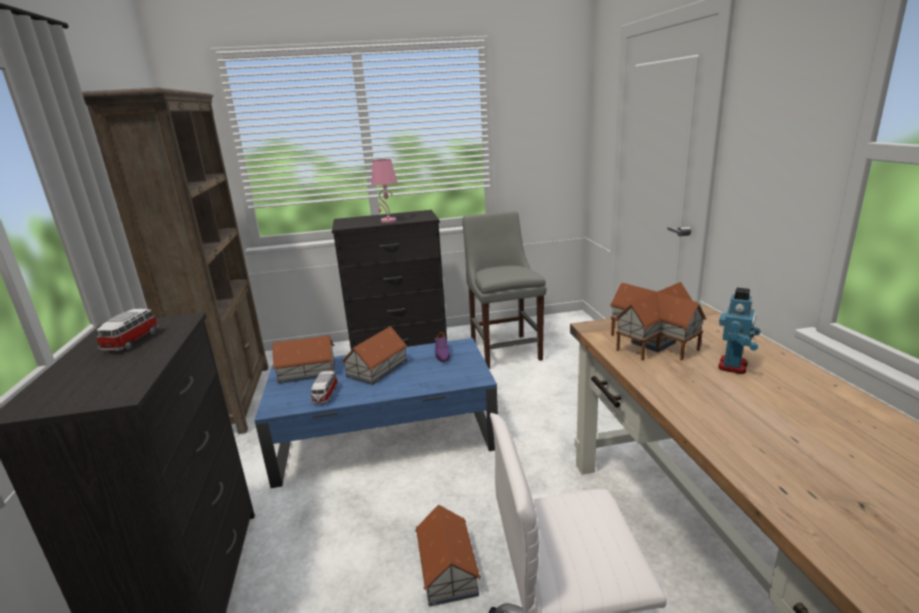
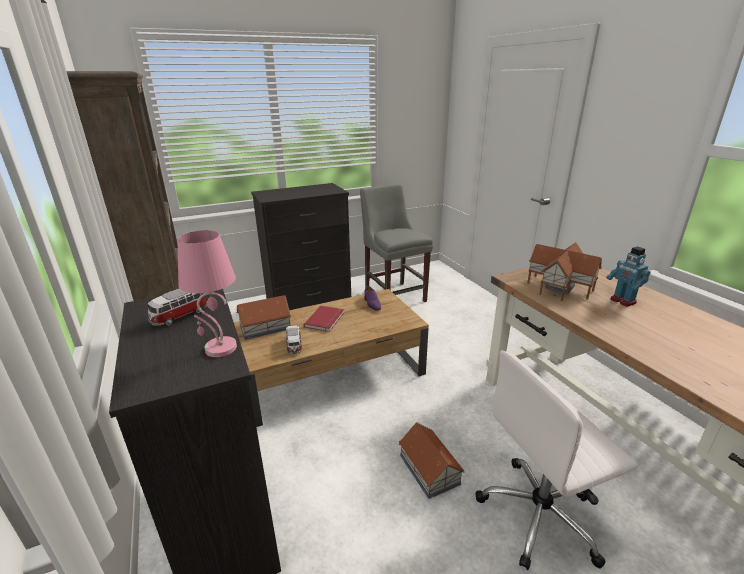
camera: 15 degrees left, 5 degrees up
(133, 341) = (179, 316): toy car -> toy car turned 135 degrees counterclockwise
(378, 369) = (326, 320): toy house -> red book
(387, 435) = (332, 373): blue coffee table -> brown coffee table
(388, 221) = (304, 193): pink table lamp -> pink table lamp (220, 348)
(733, 366) = (622, 301): toy robot -> toy robot turned 135 degrees clockwise

